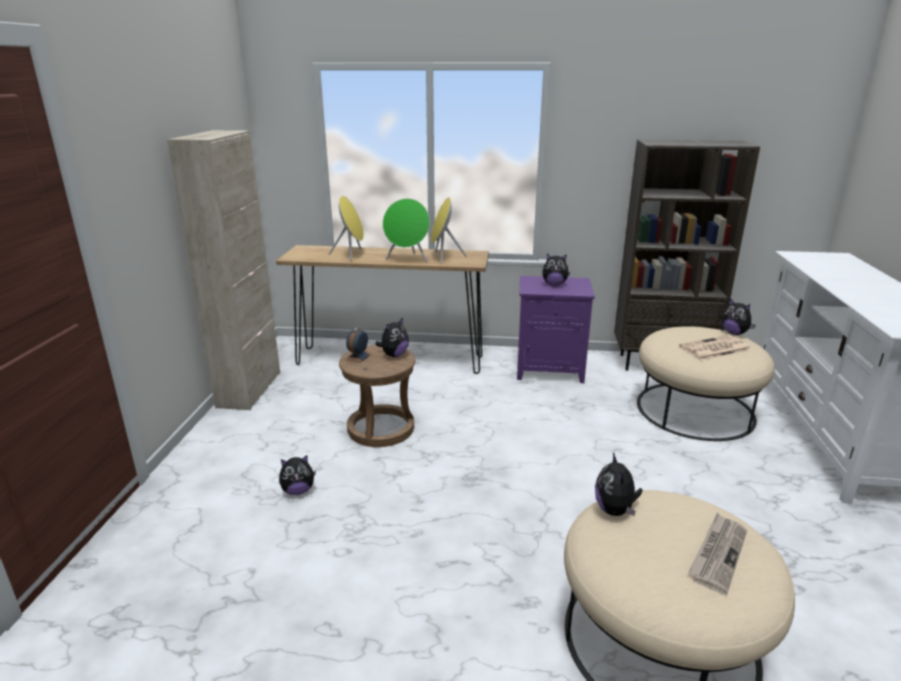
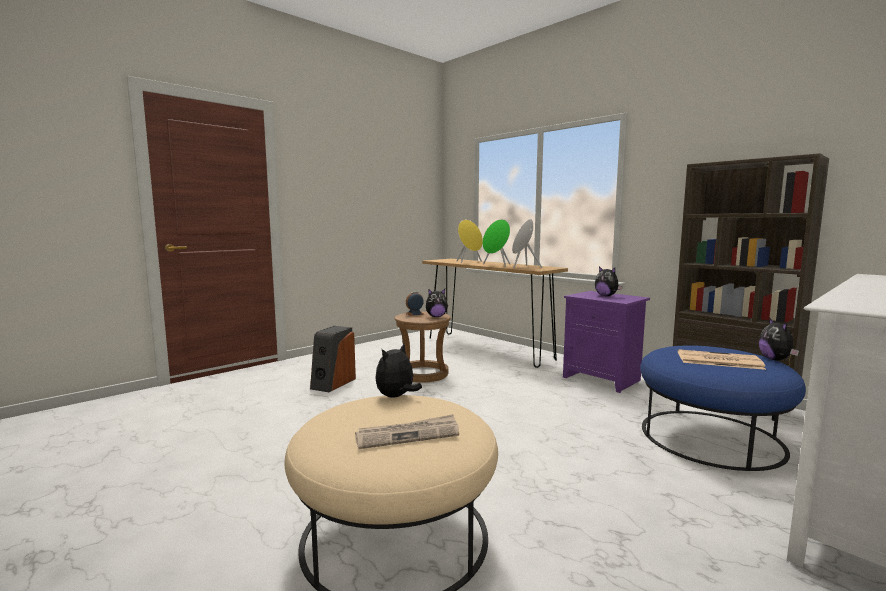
camera: 40 degrees right, 15 degrees down
(249, 389) = (387, 342): beige cabinet -> none
(298, 491) = (333, 383): plush toy -> speaker
(695, 410) = (711, 437): beige ottoman -> blue ottoman

